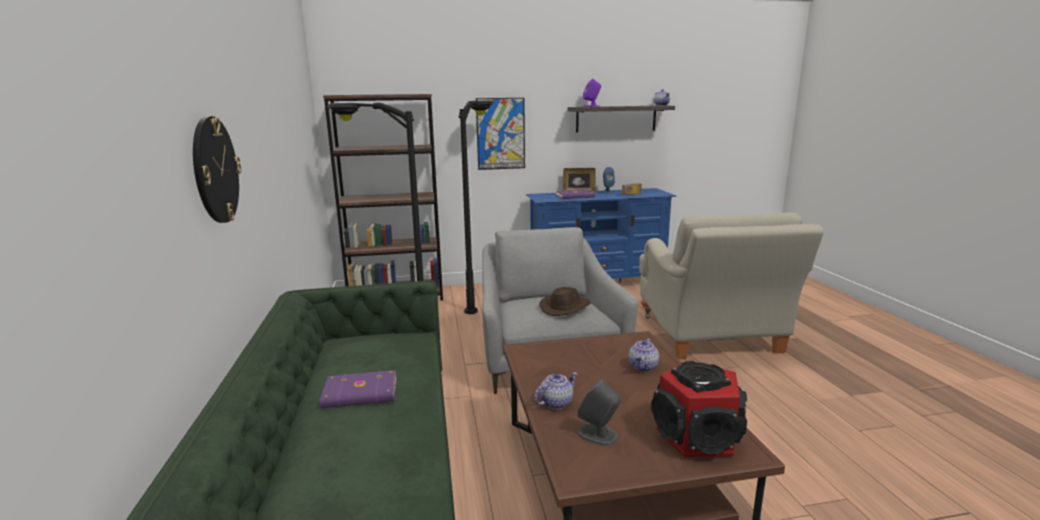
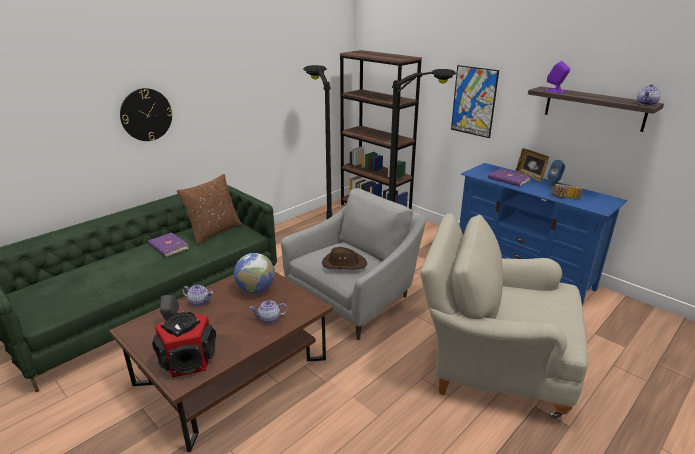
camera: 55 degrees right, 10 degrees up
(371, 353) = (214, 232): none -> brown pillow
(568, 360) = (256, 290): none -> globe
(711, 337) = (492, 365): beige armchair -> beige armchair turned 60 degrees clockwise

